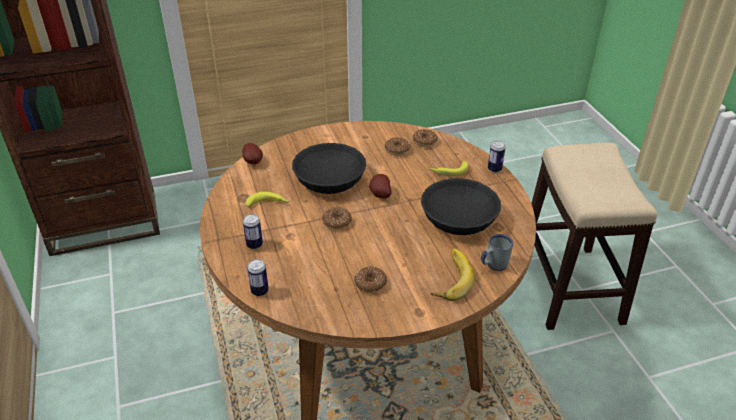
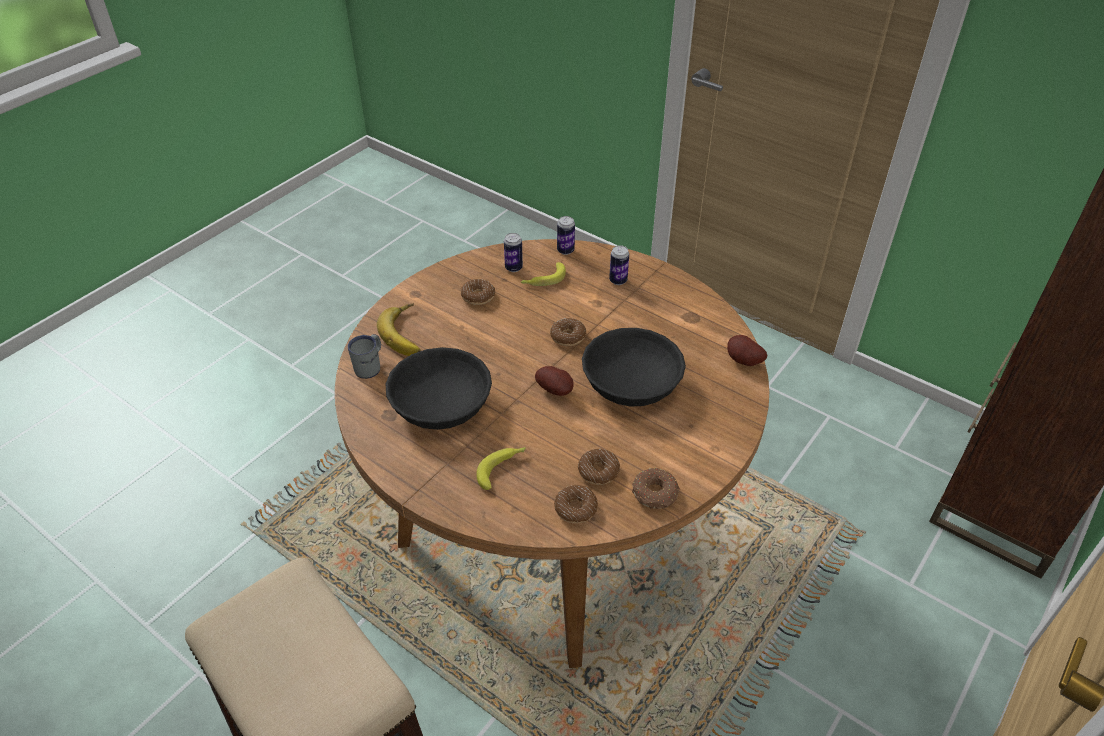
camera: 145 degrees right, 5 degrees up
(268, 204) = (658, 322): banana -> banana (543, 279)
(379, 131) = (655, 494): none -> donut
(494, 169) = (442, 506): can -> can (513, 268)

